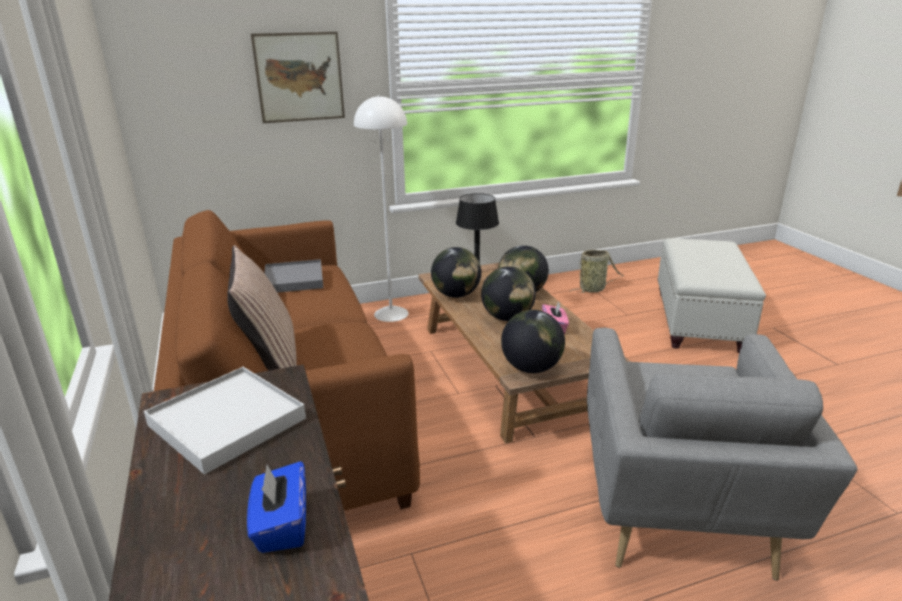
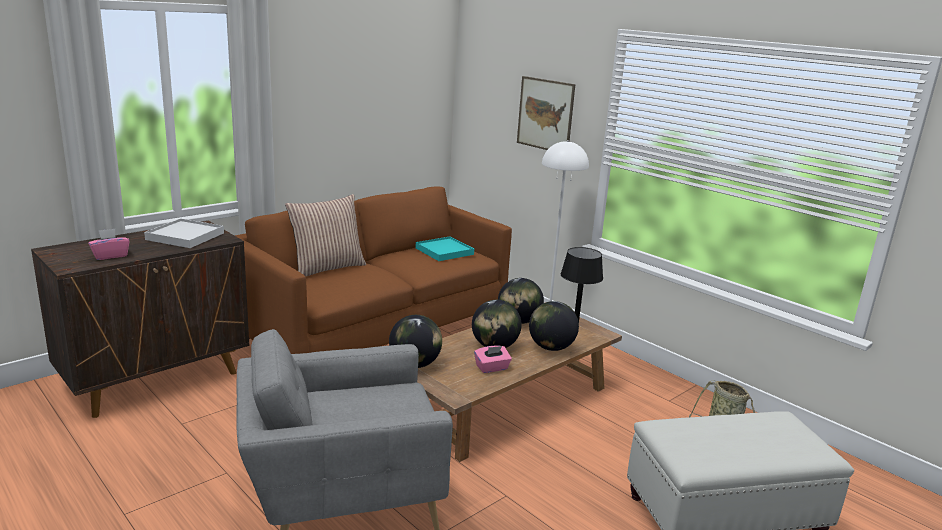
camera: 65 degrees right, 5 degrees down
(281, 526) = (110, 256): blue tissue box -> pink tissue box
(294, 279) = (444, 251): grey tray -> turquoise tray

